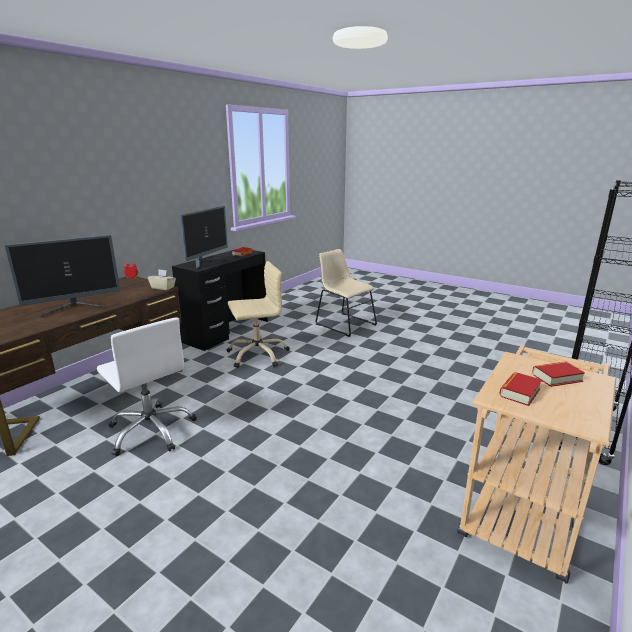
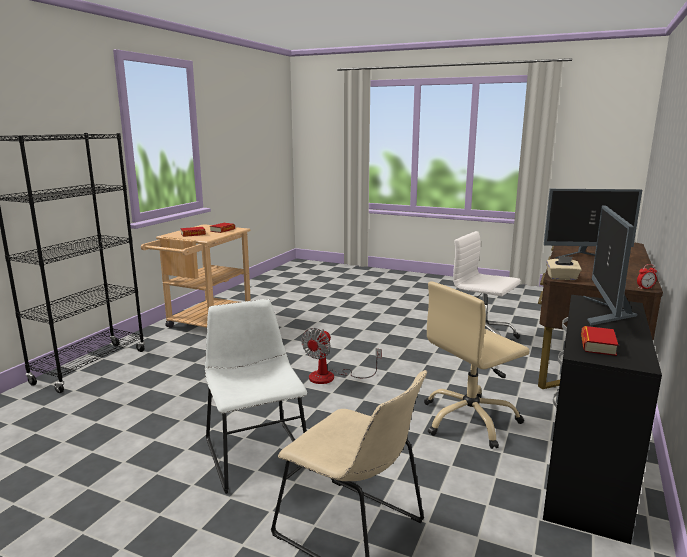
camera: 170 degrees right, 5 degrees down
(74, 308) = (585, 256): monitor -> monitor turned 135 degrees counterclockwise
(338, 394) = (331, 377): none -> fan
(390, 350) = (256, 451): none -> white chair

